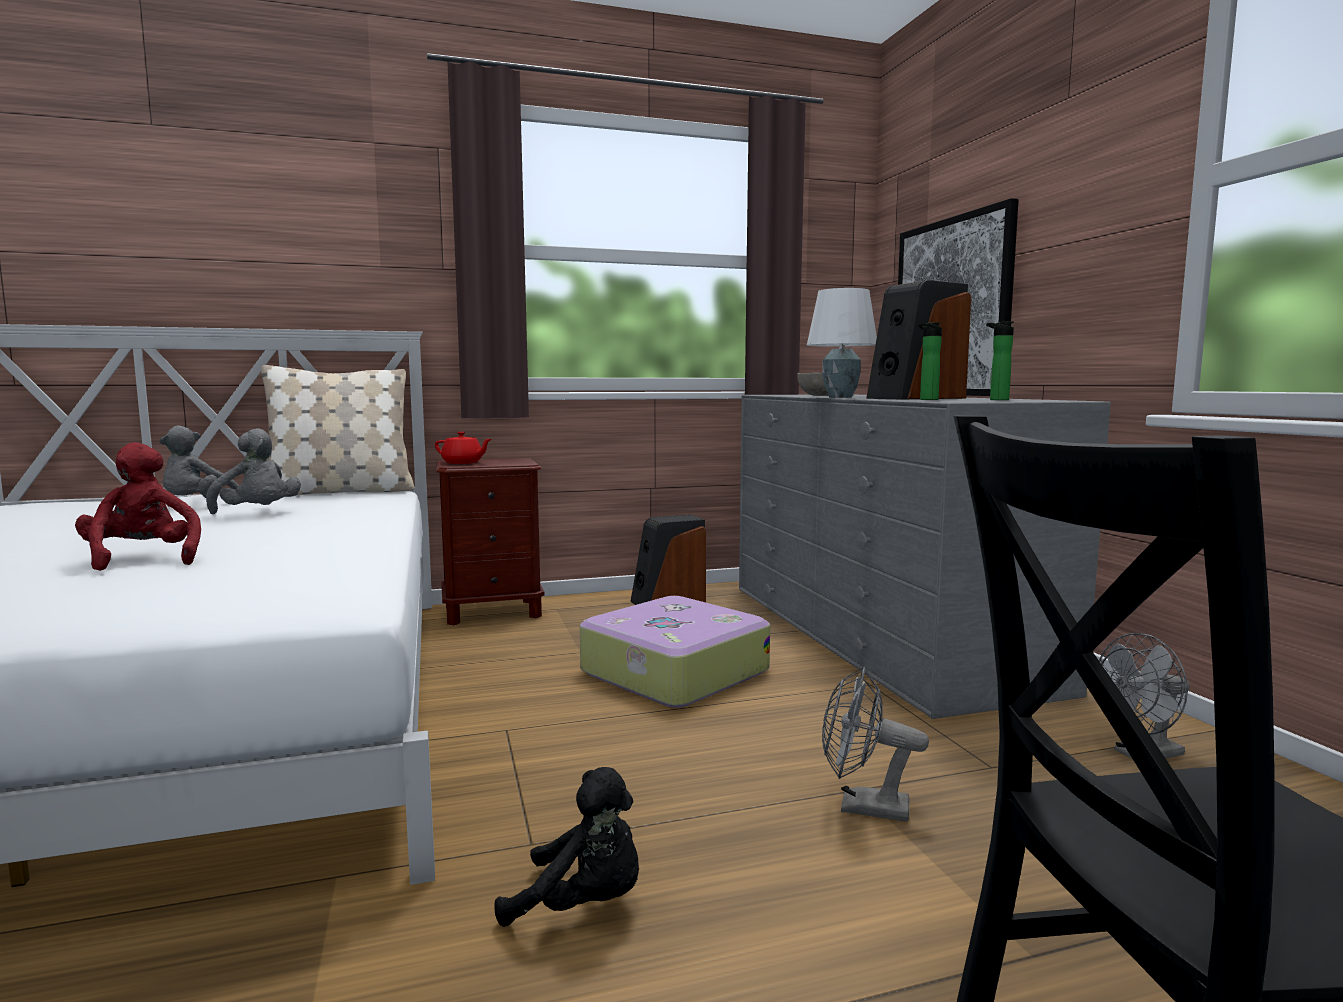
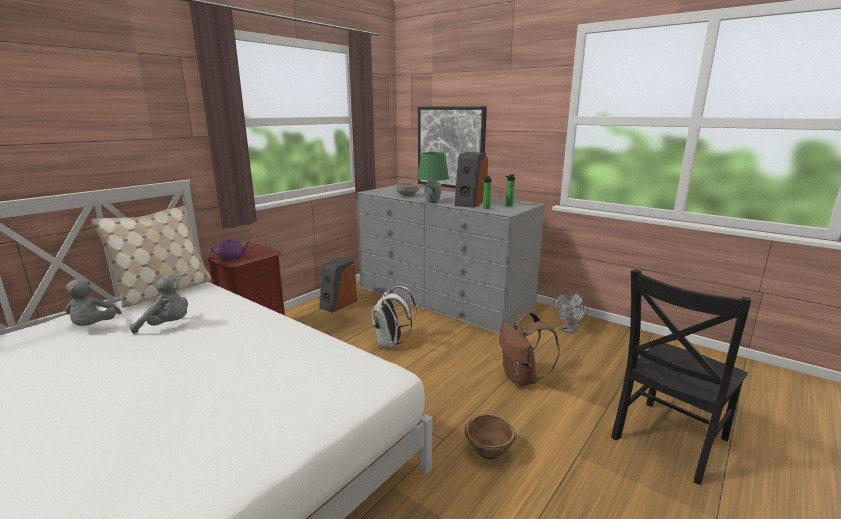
camera: 35 degrees left, 10 degrees up
(143, 560) = (209, 382): red plush toy -> none
(463, 463) = (232, 257): red teapot -> purple teapot
(582, 905) = (489, 452): black plush toy -> brown bowl
(672, 672) = (391, 343): suitcase -> white backpack
(839, 397) = (432, 201): white table lamp -> green table lamp
(862, 807) = (522, 379): grey fan -> brown backpack

